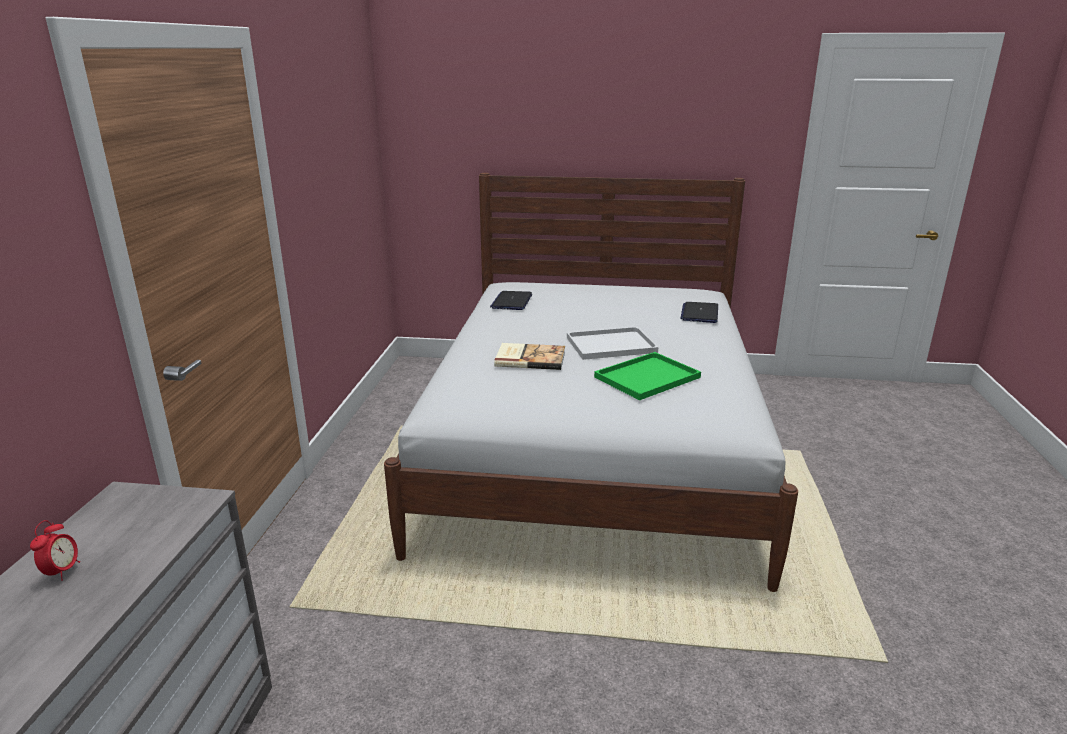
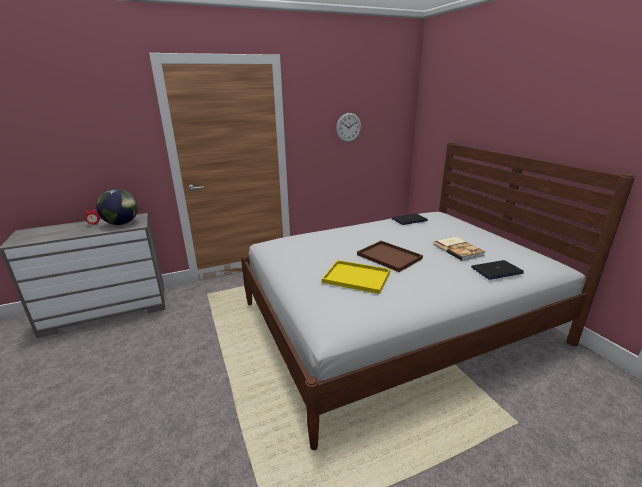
camera: 60 degrees right, 0 degrees up
(142, 523) = (122, 223): none -> globe
(332, 170) = (348, 127): none -> wall clock
(529, 358) = (339, 243): book -> book (458, 249)
(609, 345) = (388, 256): white tray -> brown tray
(646, 378) = (355, 277): green tray -> yellow tray

